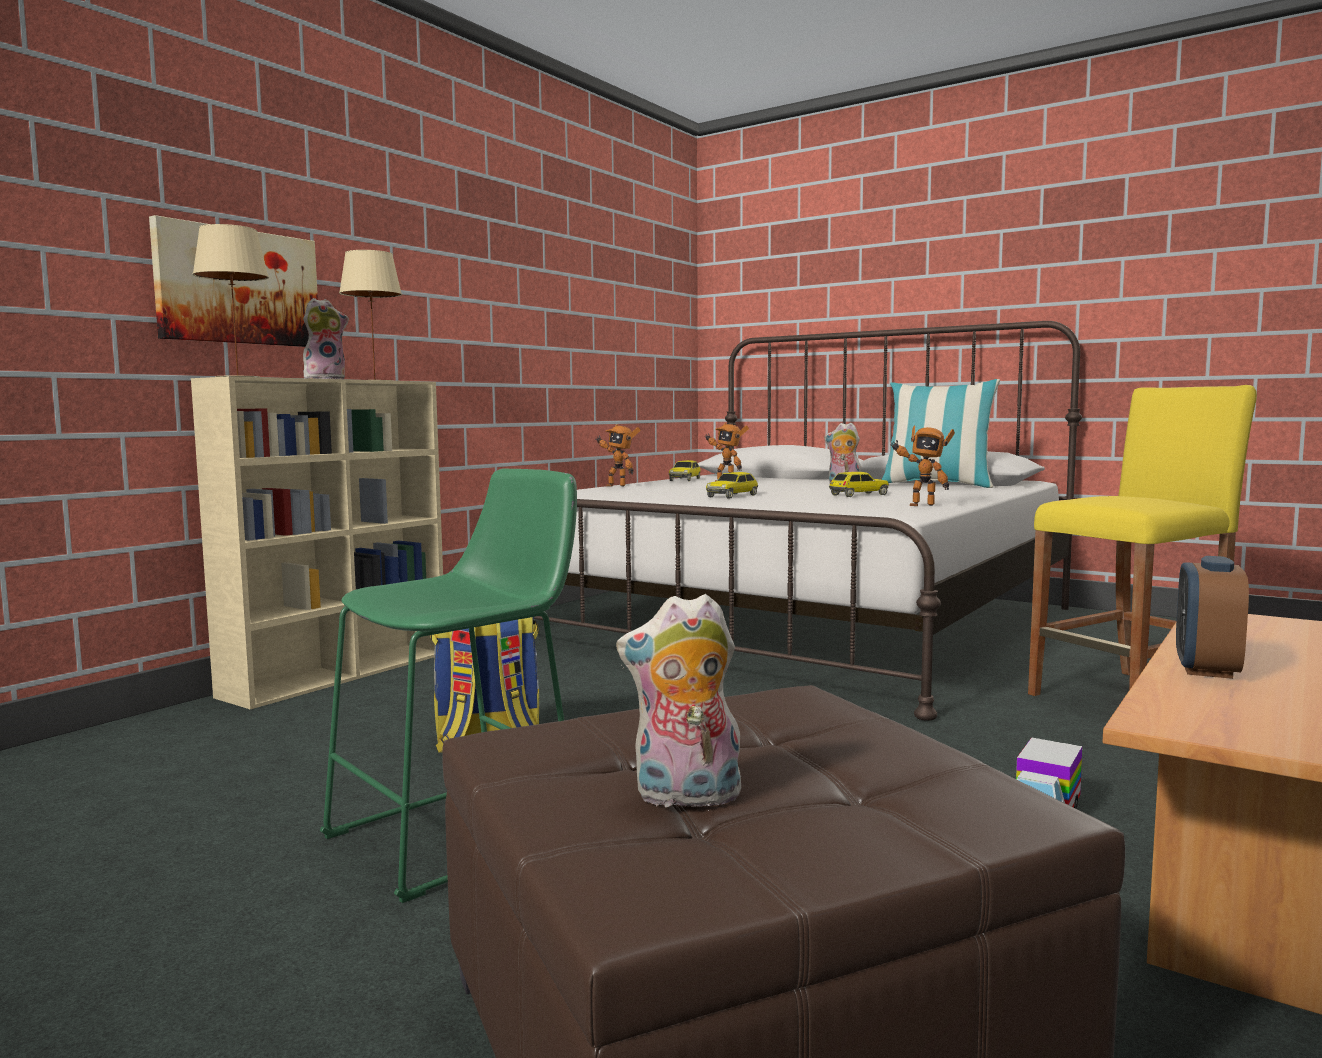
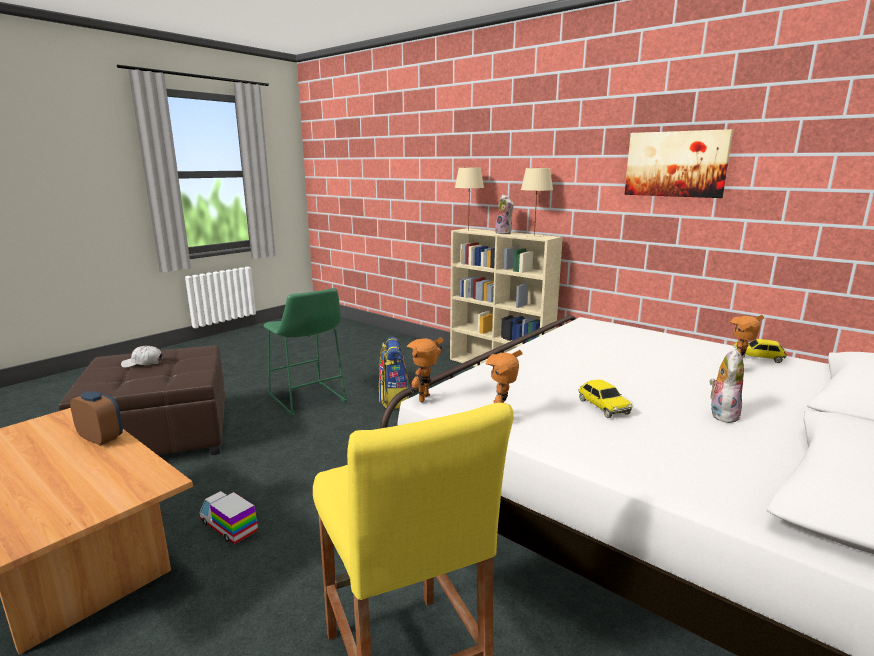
camera: 95 degrees right, 10 degrees up
(238, 287) = (493, 188): picture -> picture (676, 164)
(616, 486) = (666, 336): toy robot -> toy robot (427, 399)
(685, 798) = (143, 363): plush toy -> white cap
(732, 496) = (583, 363): toy car -> none
(938, 485) = (777, 473): pillow -> none

